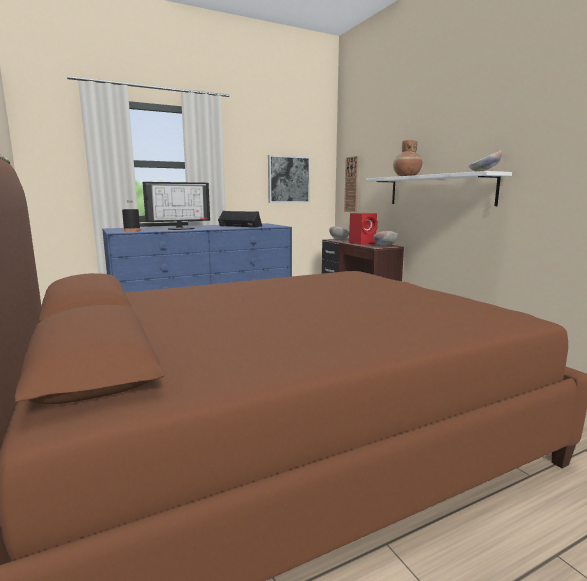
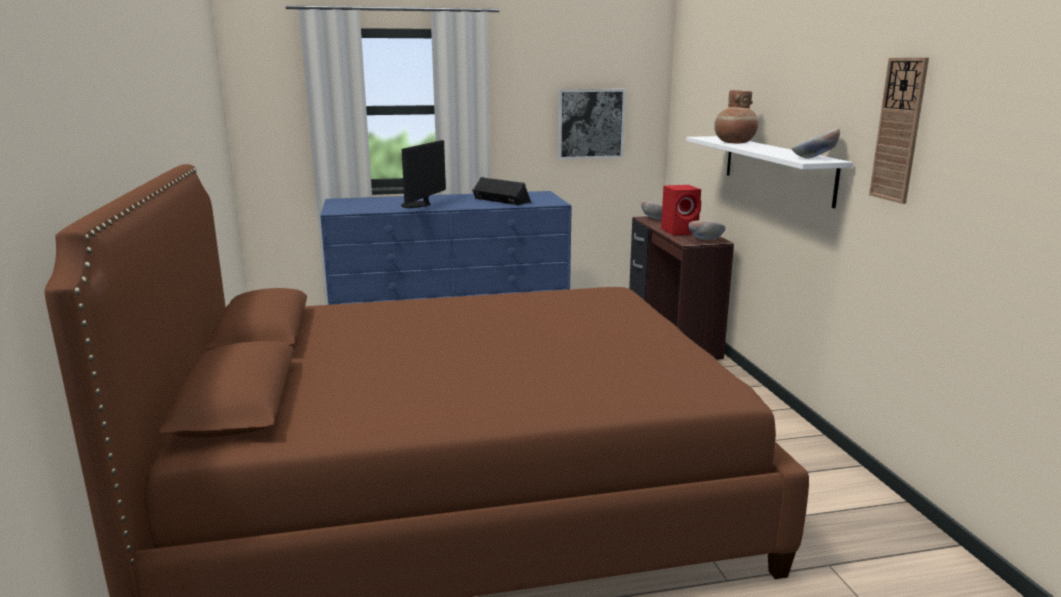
camera: 15 degrees right, 5 degrees up
(132, 230) = (354, 209): black bottle -> none
(181, 228) = (418, 205): monitor -> monitor turned 120 degrees clockwise
(351, 184) = (685, 134): wall clock -> wall clock (899, 130)

